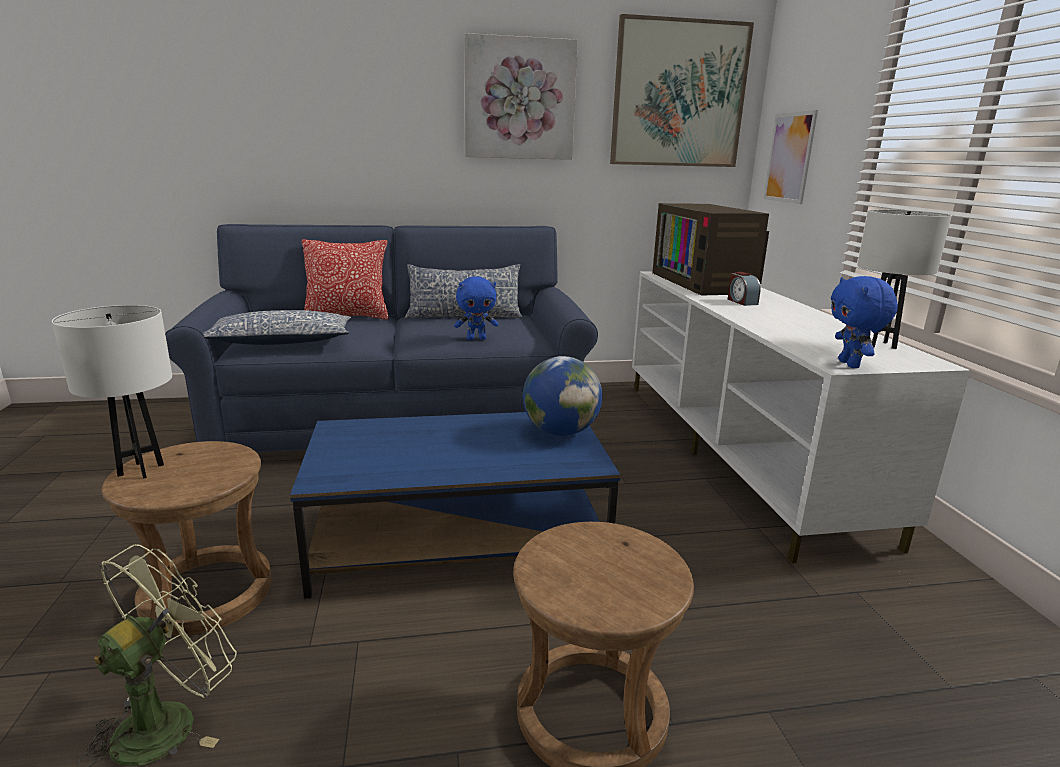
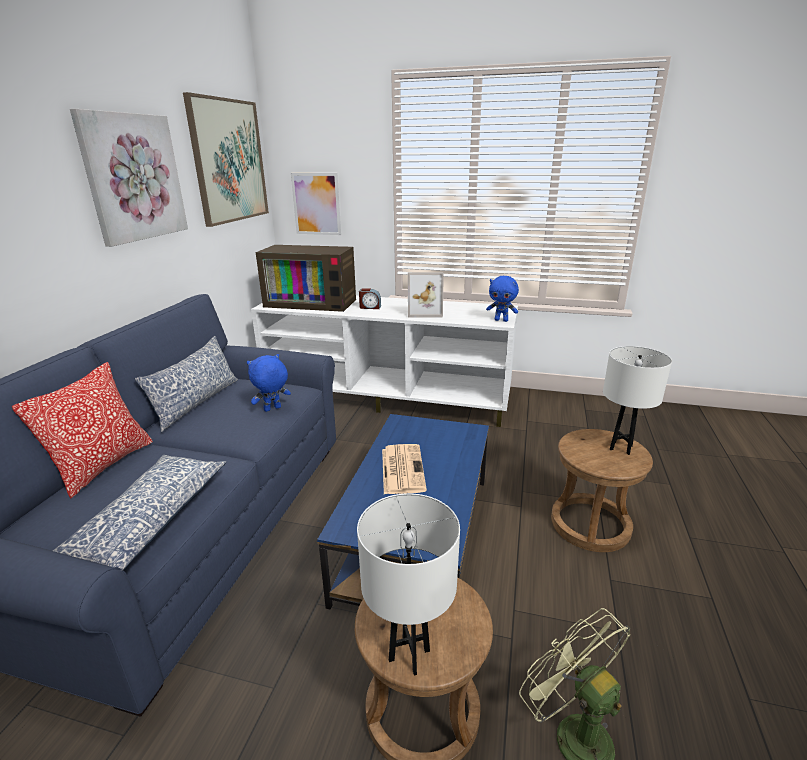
camera: 65 degrees left, 5 degrees up
(459, 435) = (402, 468): none -> newspaper
(476, 339) = (272, 409): blue plush toy -> blue plush toy turned 135 degrees counterclockwise
(560, 432) = (422, 429): globe -> none
(782, 324) = (425, 312): none -> picture frame
(878, 345) = (475, 307): white table lamp -> white table lamp (620, 448)

